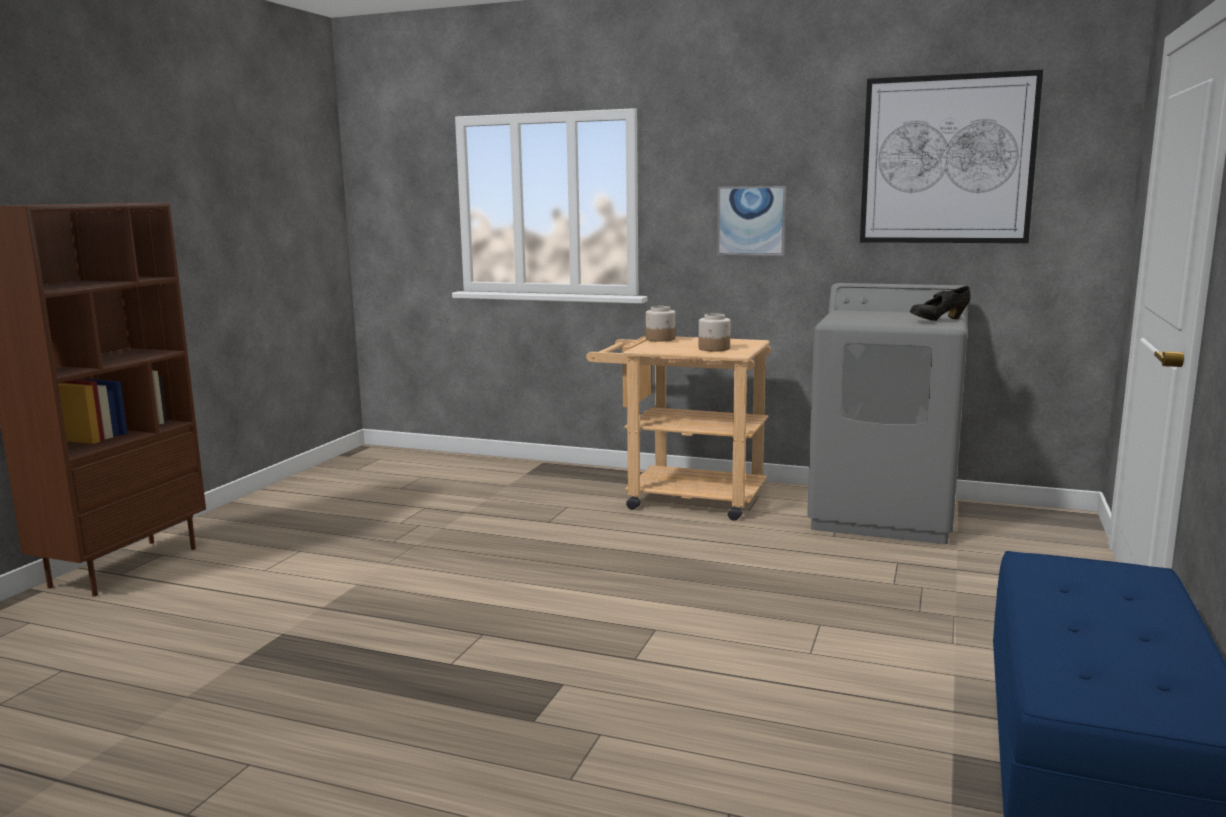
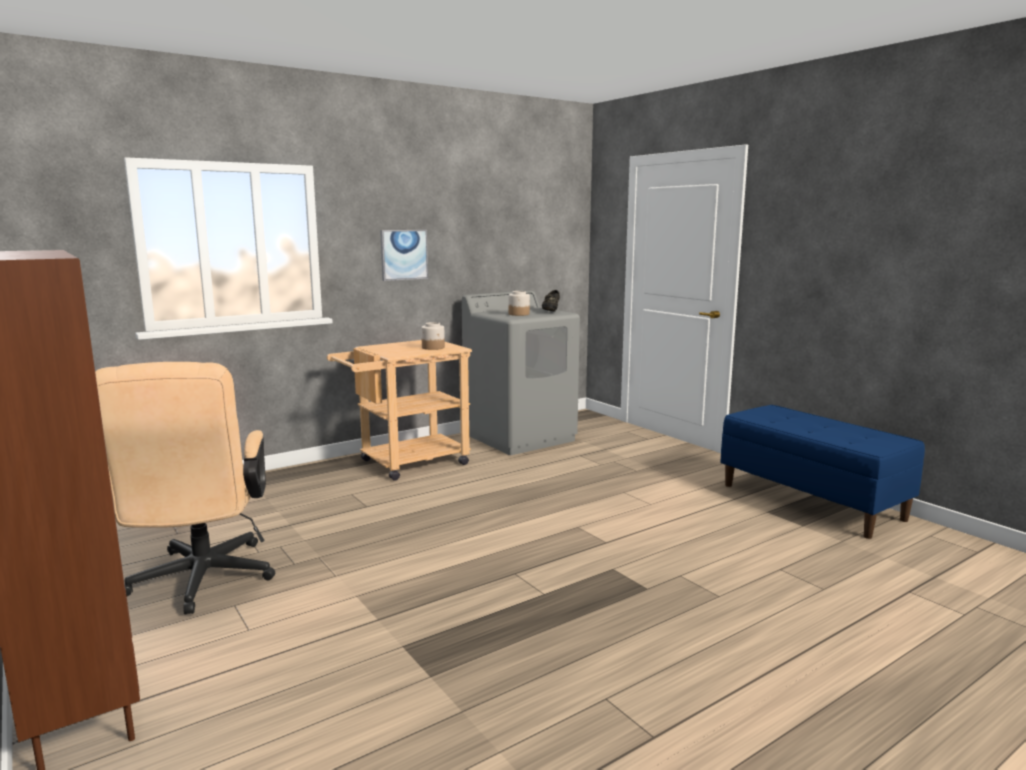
camera: 55 degrees left, 0 degrees up
(323, 527) = (200, 583): none -> beige office chair
(661, 339) = (376, 347): jar -> jar (519, 314)
(947, 160) = (512, 214): picture -> none

